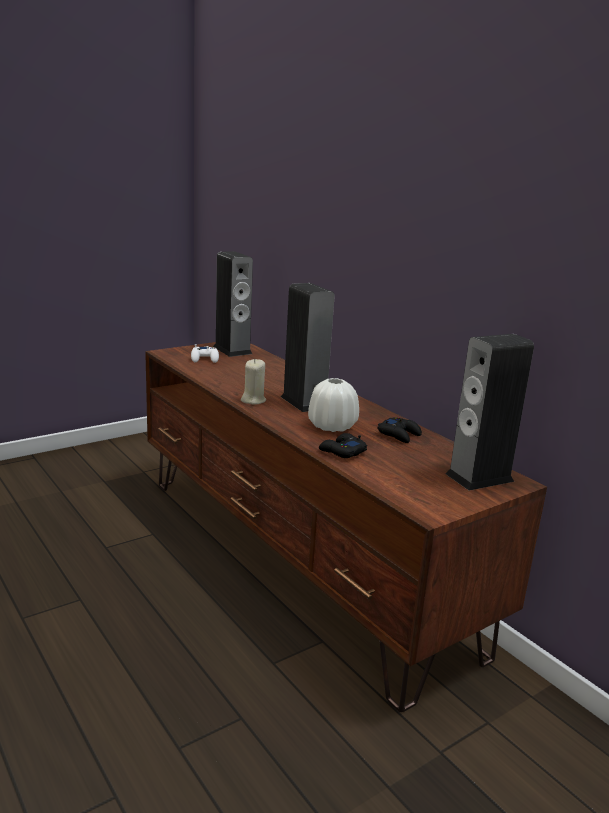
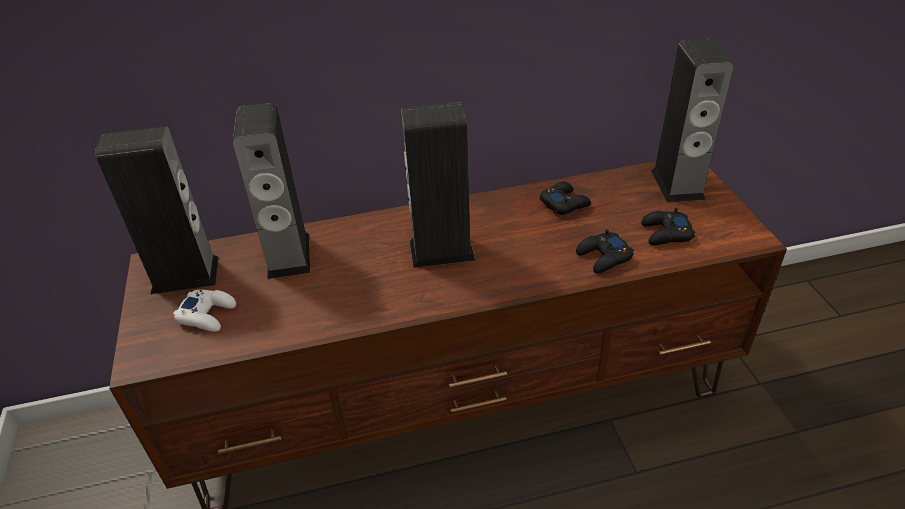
camera: 65 degrees left, 20 degrees up
(253, 400) = (417, 296): beige candle -> none
(266, 367) = (289, 255): none -> speaker
(332, 426) = (529, 247): white vase -> none
(397, 474) = (665, 233): none -> black game controller

